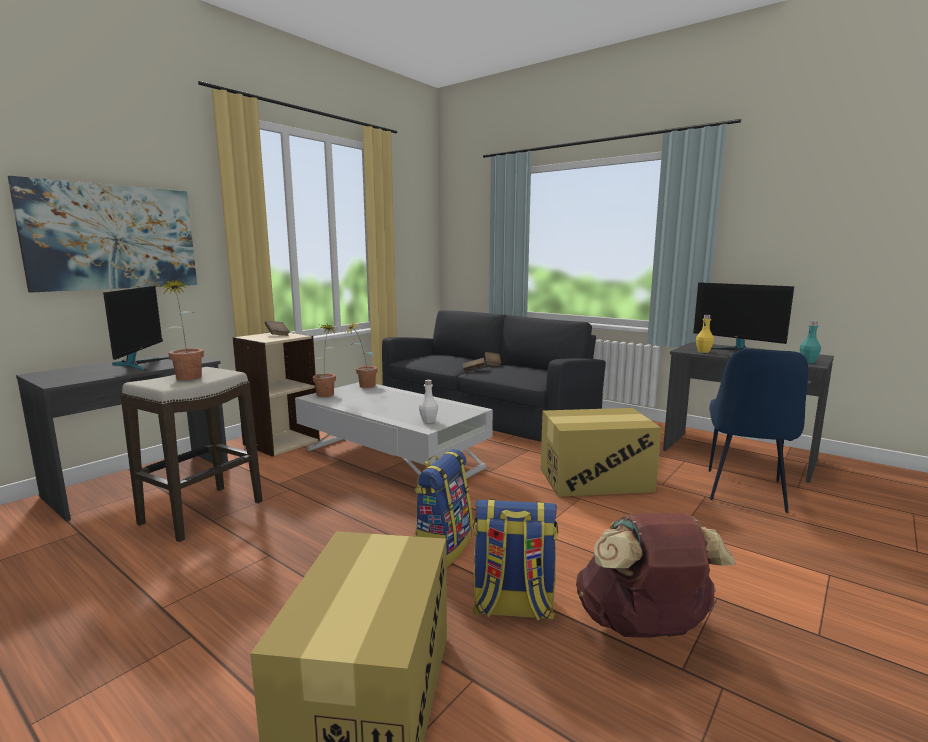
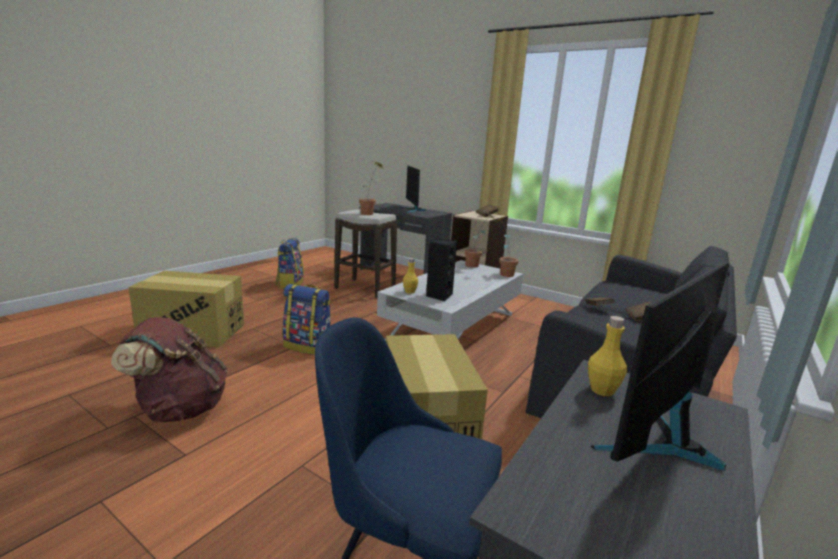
camera: 85 degrees right, 5 degrees up
(113, 237) = (434, 139): picture -> none
(139, 364) = (412, 210): monitor -> monitor turned 90 degrees clockwise
(428, 421) = (409, 292): white bottle -> yellow bottle
(442, 411) = (439, 296): none -> black speaker
(512, 607) = (232, 365): backpack -> backpack (290, 284)
(808, 361) = (554, 515): turquoise bottle -> none

